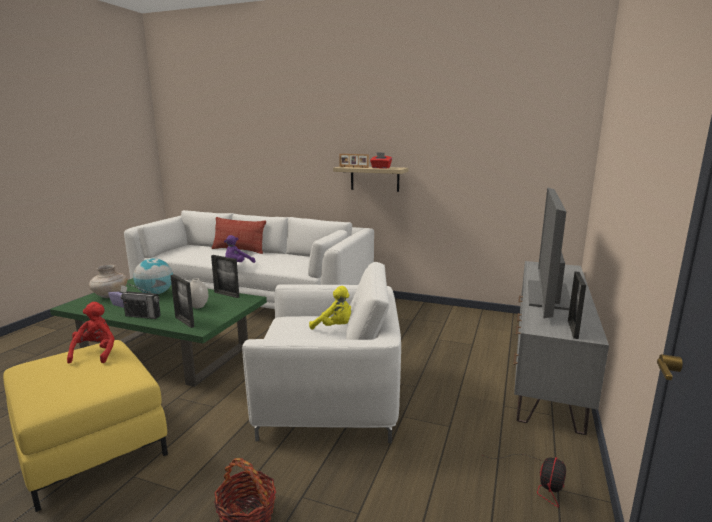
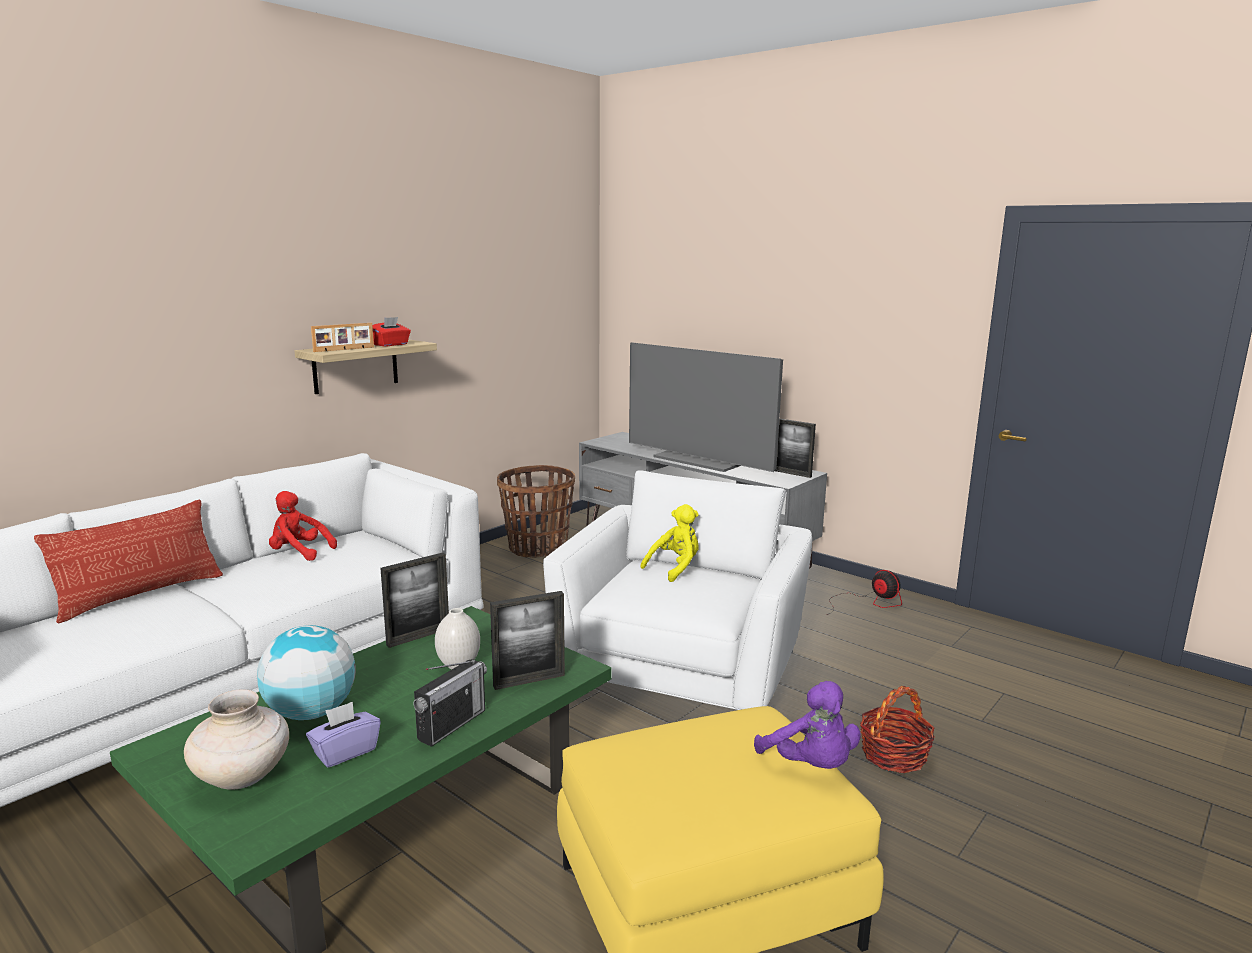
camera: 70 degrees left, 0 degrees up
(96, 353) = (649, 752): red plush toy -> red plush toy (299, 553)
(238, 264) = (268, 603): purple plush toy -> purple plush toy (811, 766)
(463, 320) = (537, 548): none -> basket

